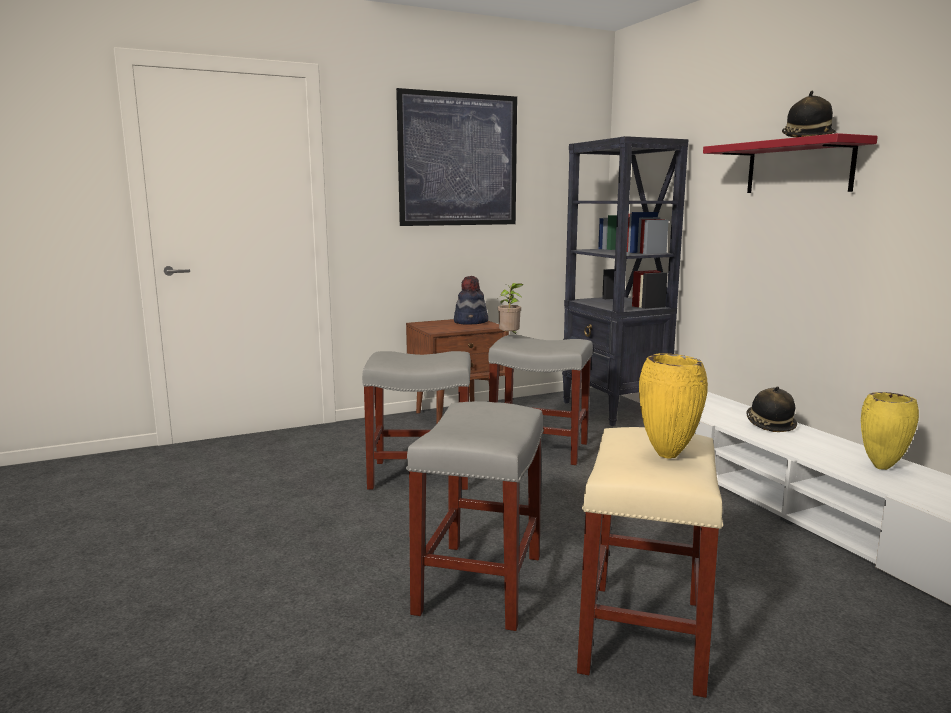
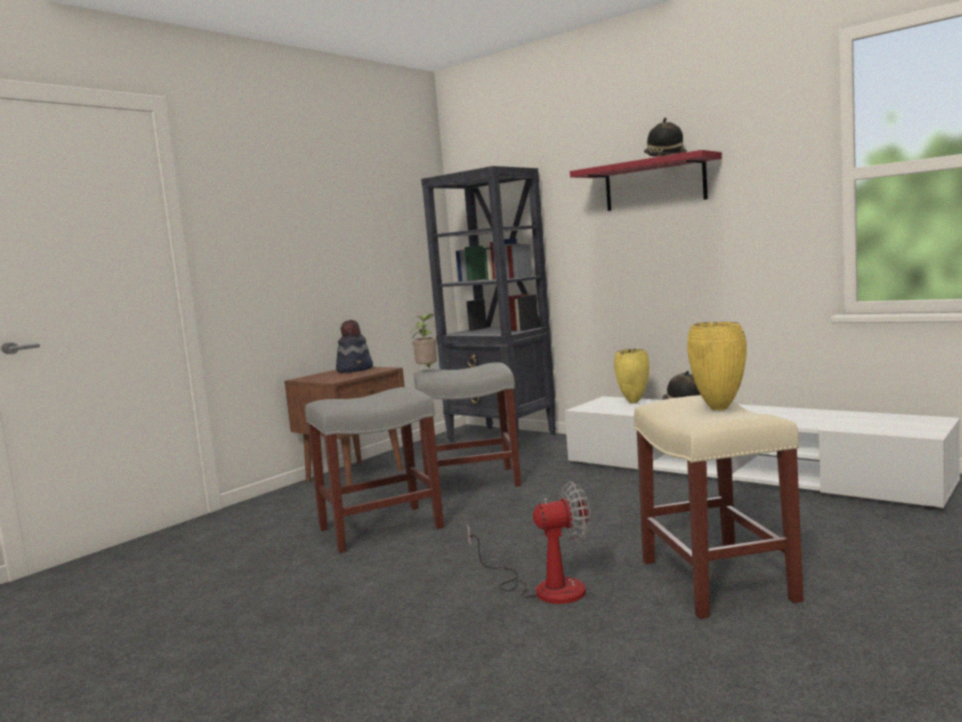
camera: 25 degrees left, 5 degrees down
(458, 160) = (315, 199): picture -> none
(479, 582) = (545, 588): grey stool -> fan
(881, 468) = (794, 415): yellow vase -> yellow vase (633, 402)

